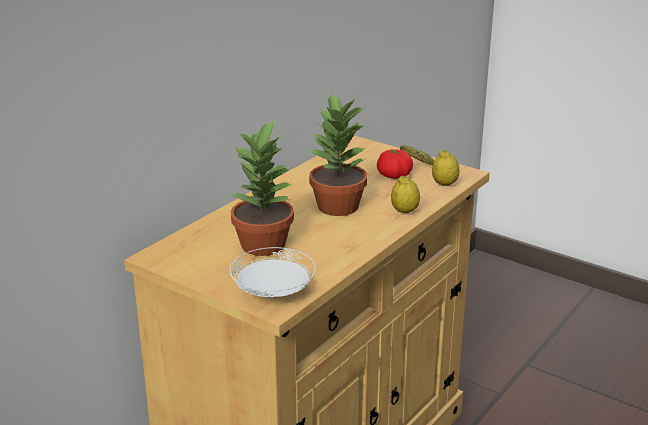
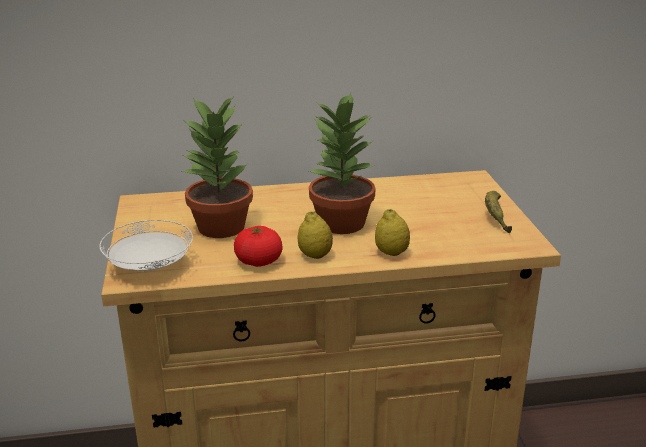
camera: 45 degrees right, 0 degrees up
(394, 176) = (448, 218): tomato -> tomato (258, 261)
(444, 184) = (484, 246): lemon -> lemon (315, 255)

